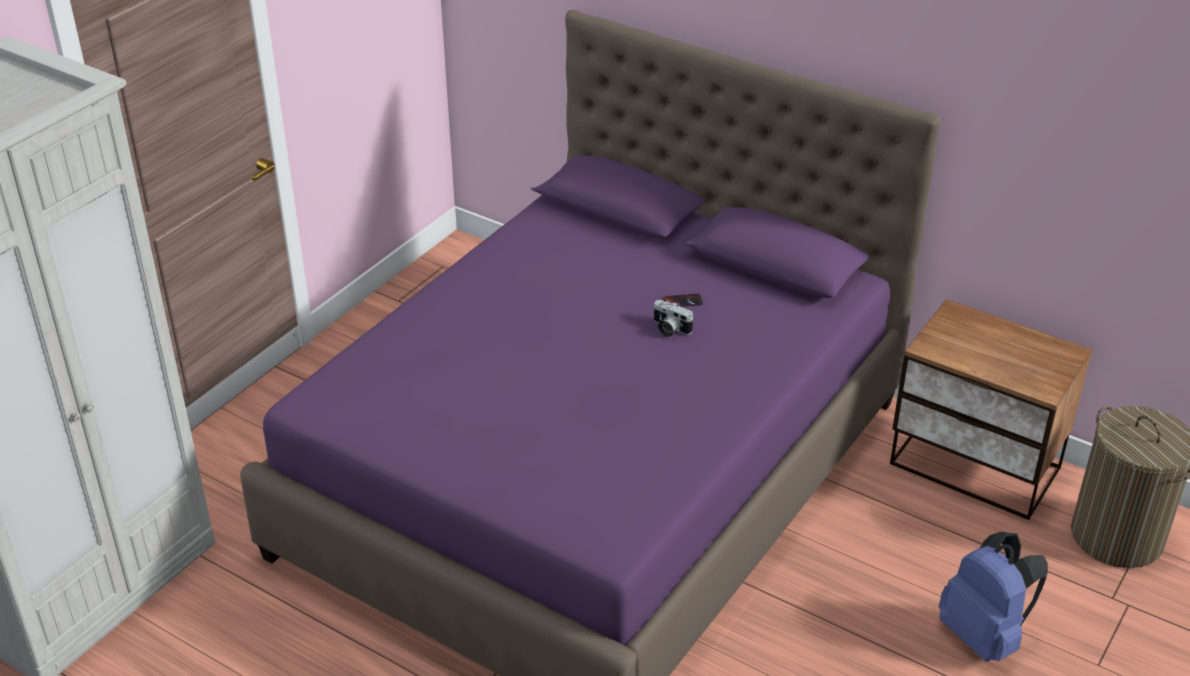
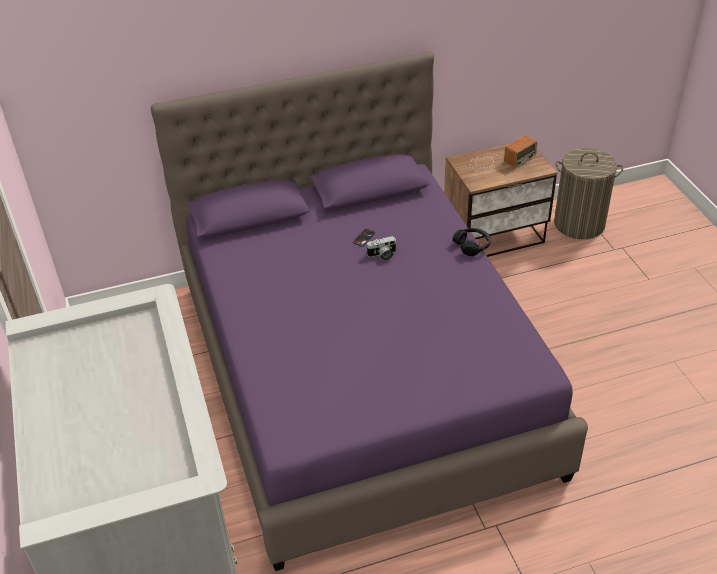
camera: 50 degrees left, 5 degrees up
(775, 389) = (472, 245): none -> black headphones
(984, 636) = (603, 302): blue backpack -> none
(1004, 346) = (500, 161): none -> radio

